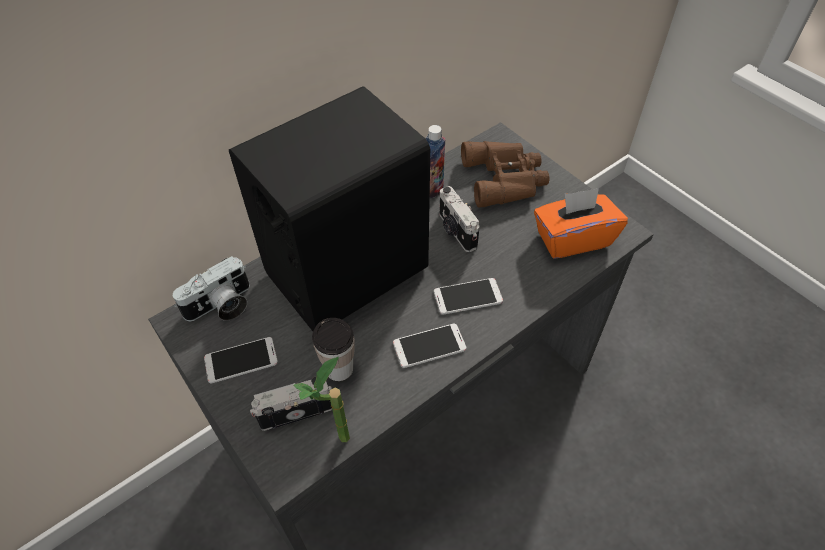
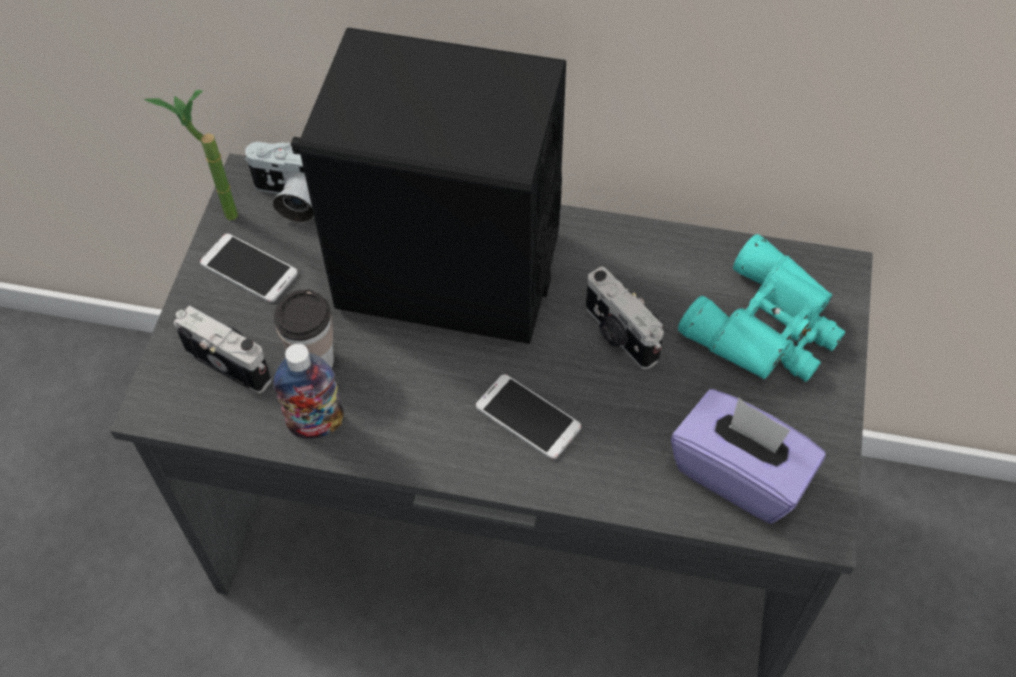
camera: 50 degrees right, 5 degrees up
(335, 445) = (221, 427): potted plant -> potted plant (218, 214)
(429, 346) = (420, 426): phone -> none
(433, 188) = (666, 263): bottle -> bottle (316, 424)
(456, 231) = (619, 335): camera -> camera turned 60 degrees counterclockwise
(505, 178) = (768, 328): brown binoculars -> turquoise binoculars
(573, 239) = (740, 473): orange tissue box -> purple tissue box

